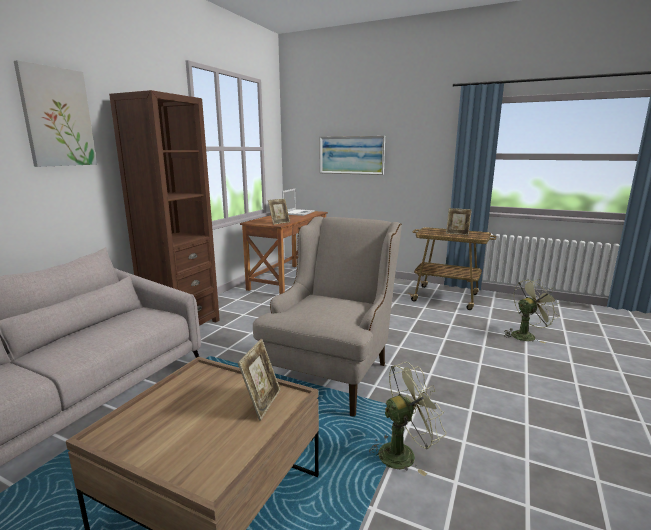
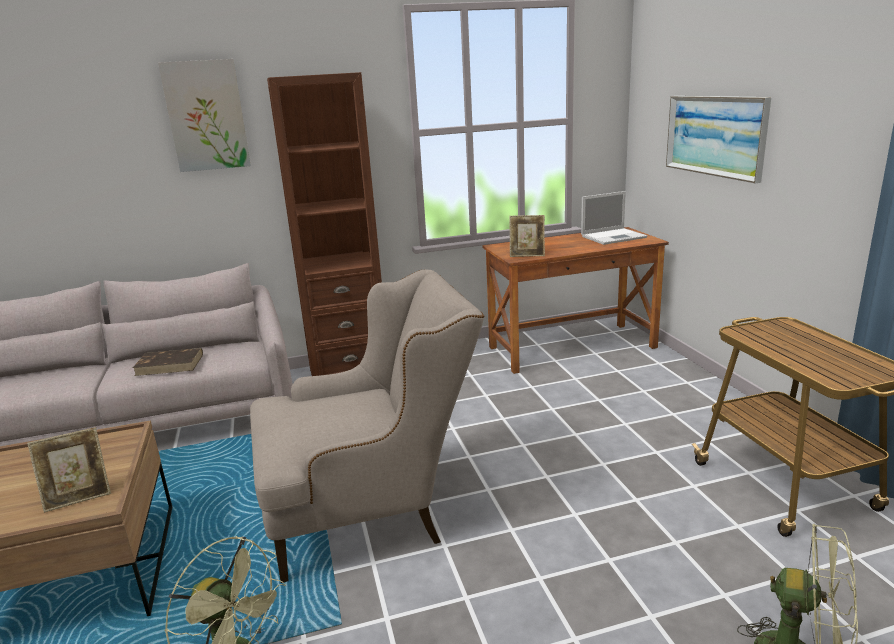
camera: 50 degrees right, 5 degrees up
(100, 337) = (170, 364): none -> brown book
(457, 233) = (819, 353): picture frame -> none

